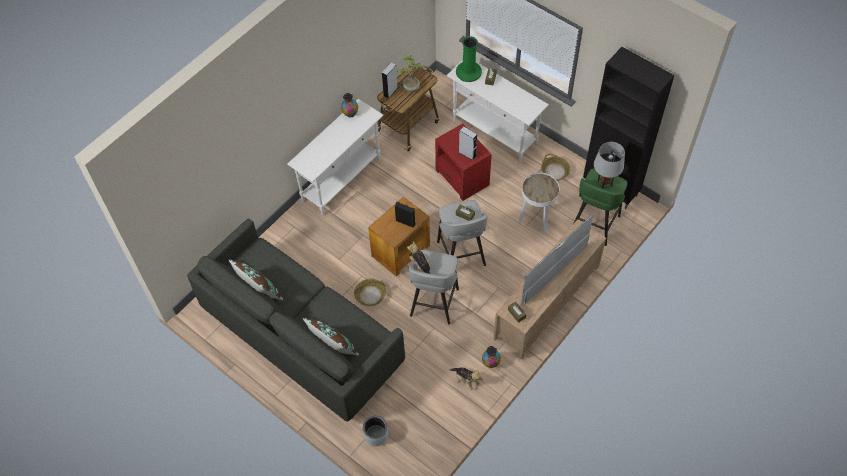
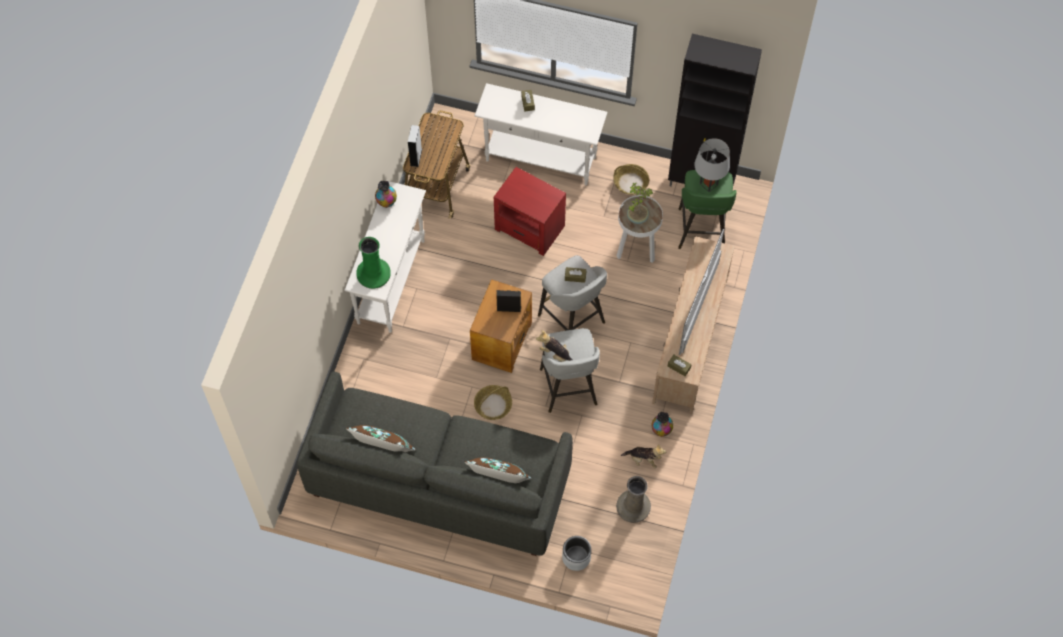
camera: 25 degrees left, 5 degrees up
(411, 87) = (437, 143): potted plant -> potted plant (637, 217)
(440, 413) = (633, 506): none -> beige vase
(467, 154) = (539, 202): grey speaker -> none
(468, 72) = (498, 103): green vase -> green vase (373, 273)

